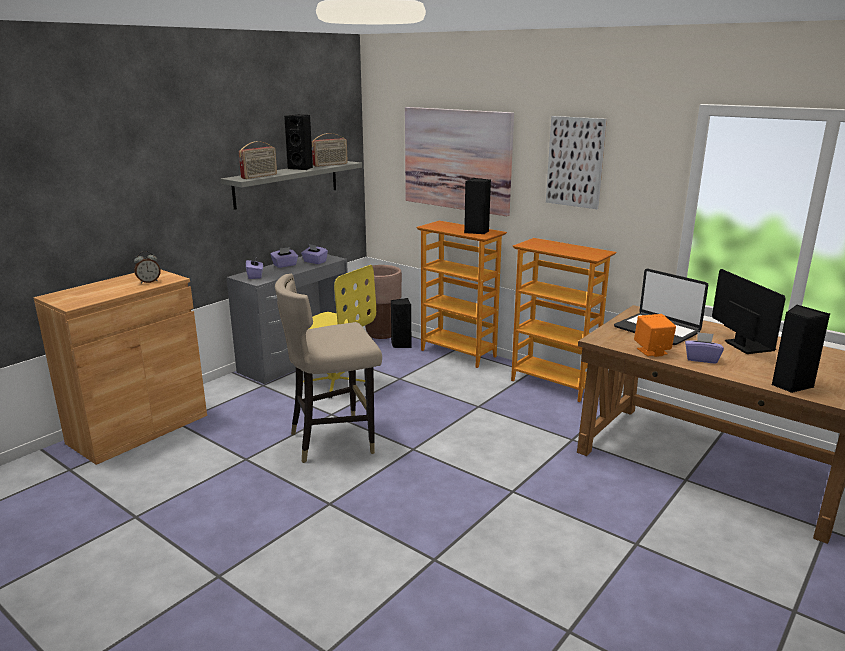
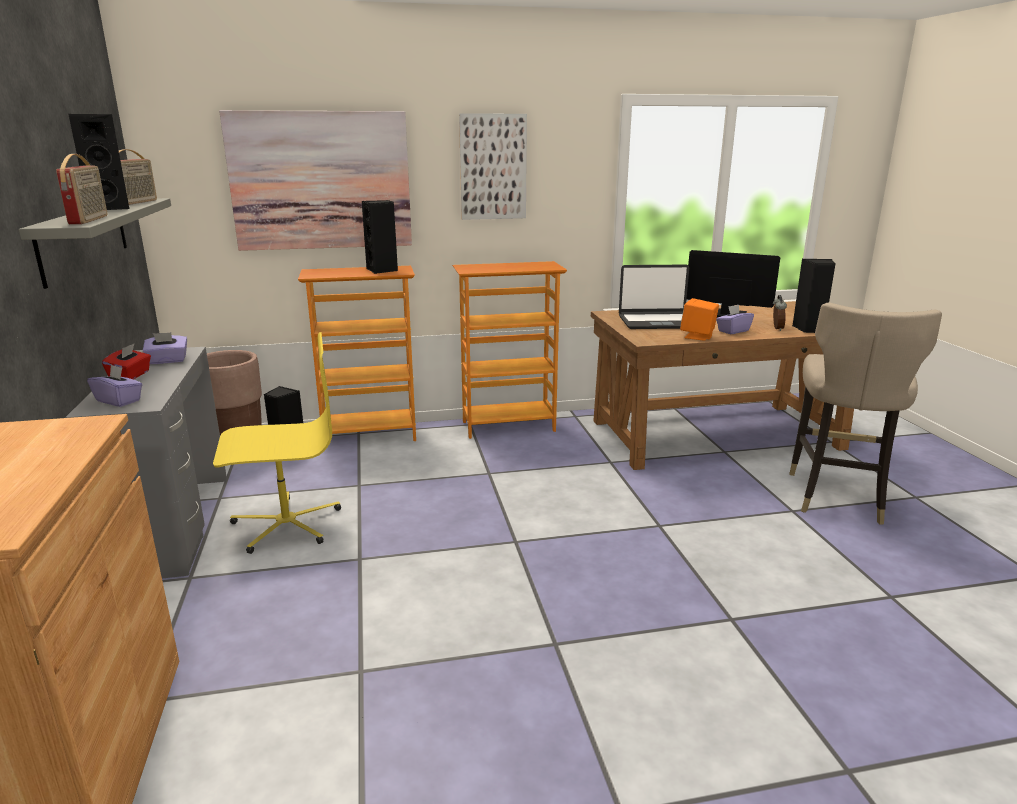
camera: 50 degrees left, 0 degrees up
(149, 282) = (57, 442): alarm clock -> alarm clock (776, 328)
(285, 265) = (130, 376): purple tissue box -> red tissue box
(333, 440) = (422, 582): beige stool -> beige stool (837, 496)

